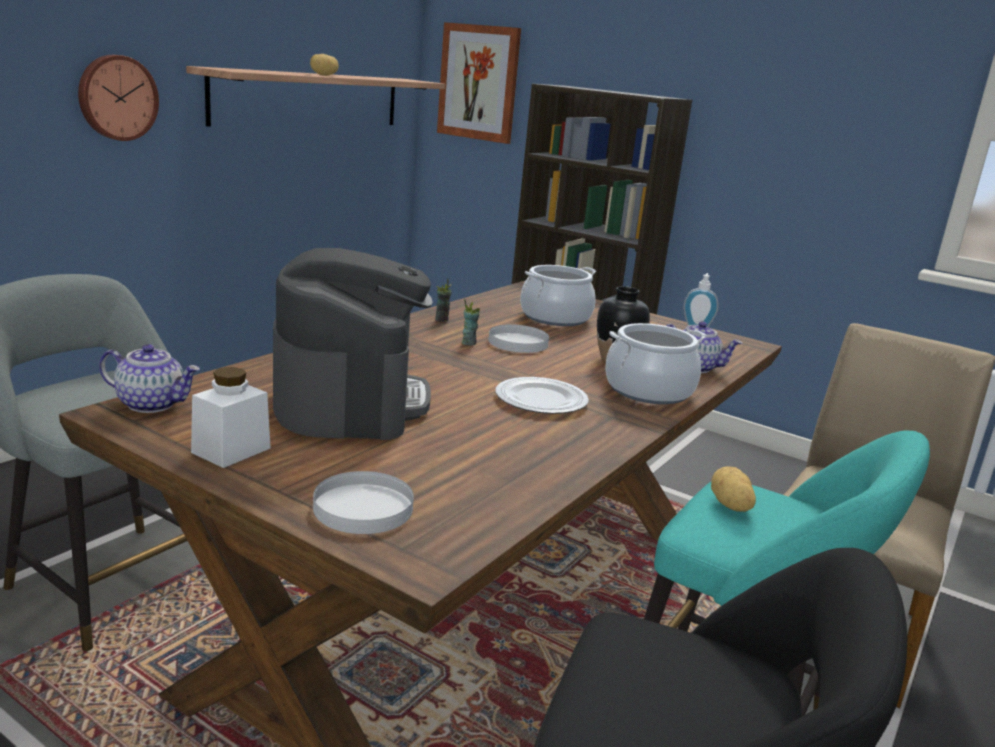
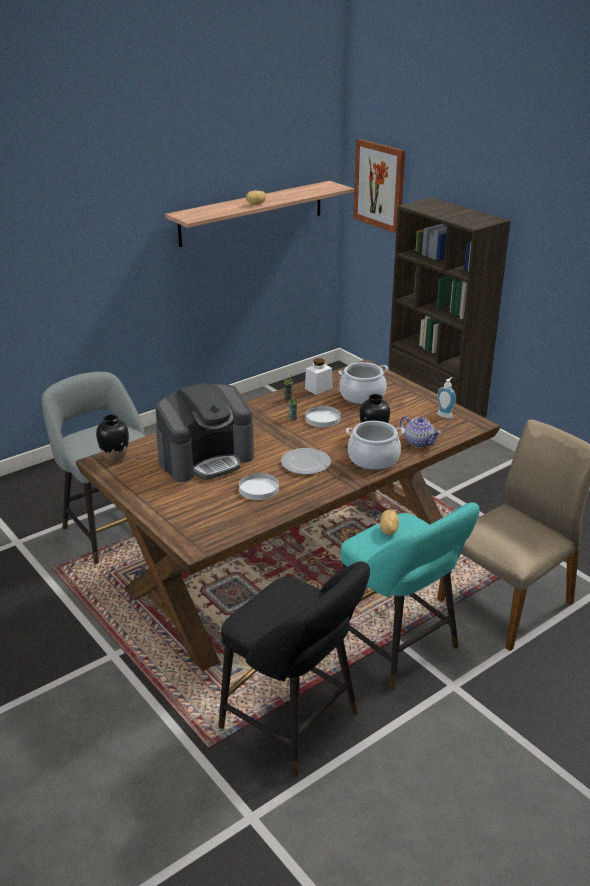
camera: 20 degrees right, 10 degrees up
(116, 97) = (123, 242): wall clock -> none
(152, 404) = (115, 457): teapot -> black vase
(231, 450) = (140, 486): white jar -> white jar (318, 388)
(350, 399) = (206, 458): coffee machine -> coffee machine turned 45 degrees clockwise
(363, 507) = (184, 520): white plate -> white plate (259, 488)

